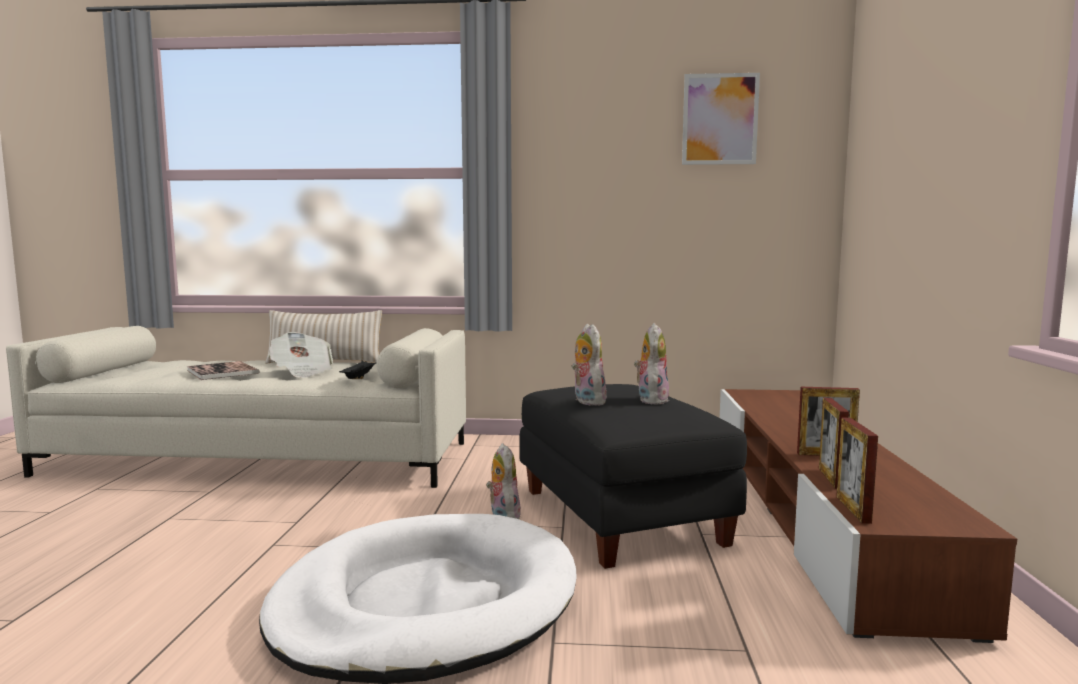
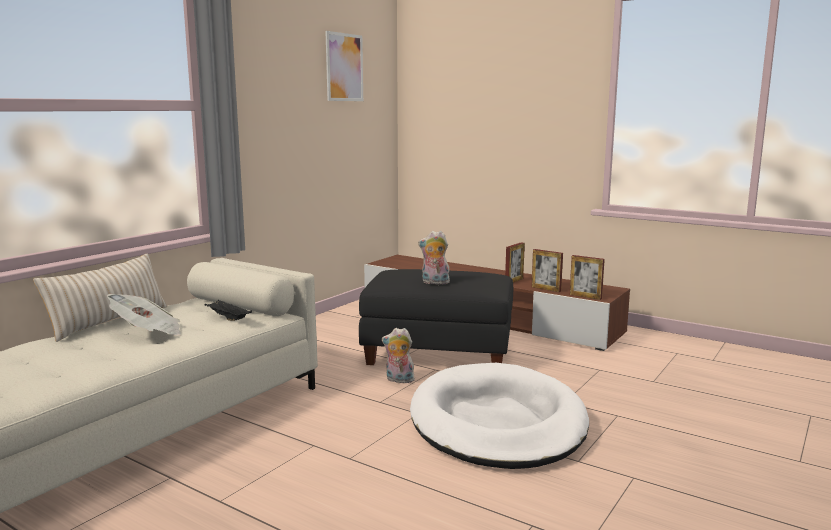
camera: 60 degrees left, 5 degrees up
(222, 372) = (76, 359): book -> none
(650, 400) = (452, 273): plush toy -> none

